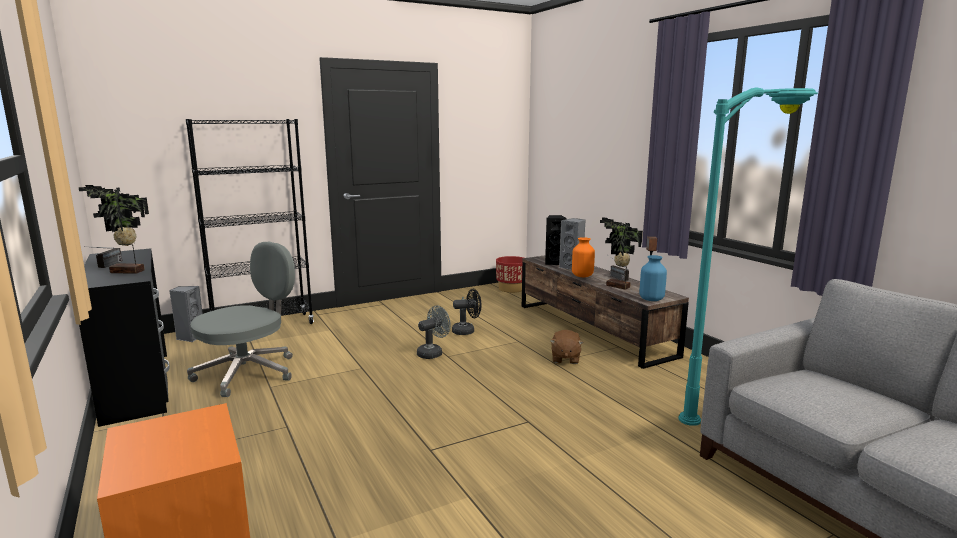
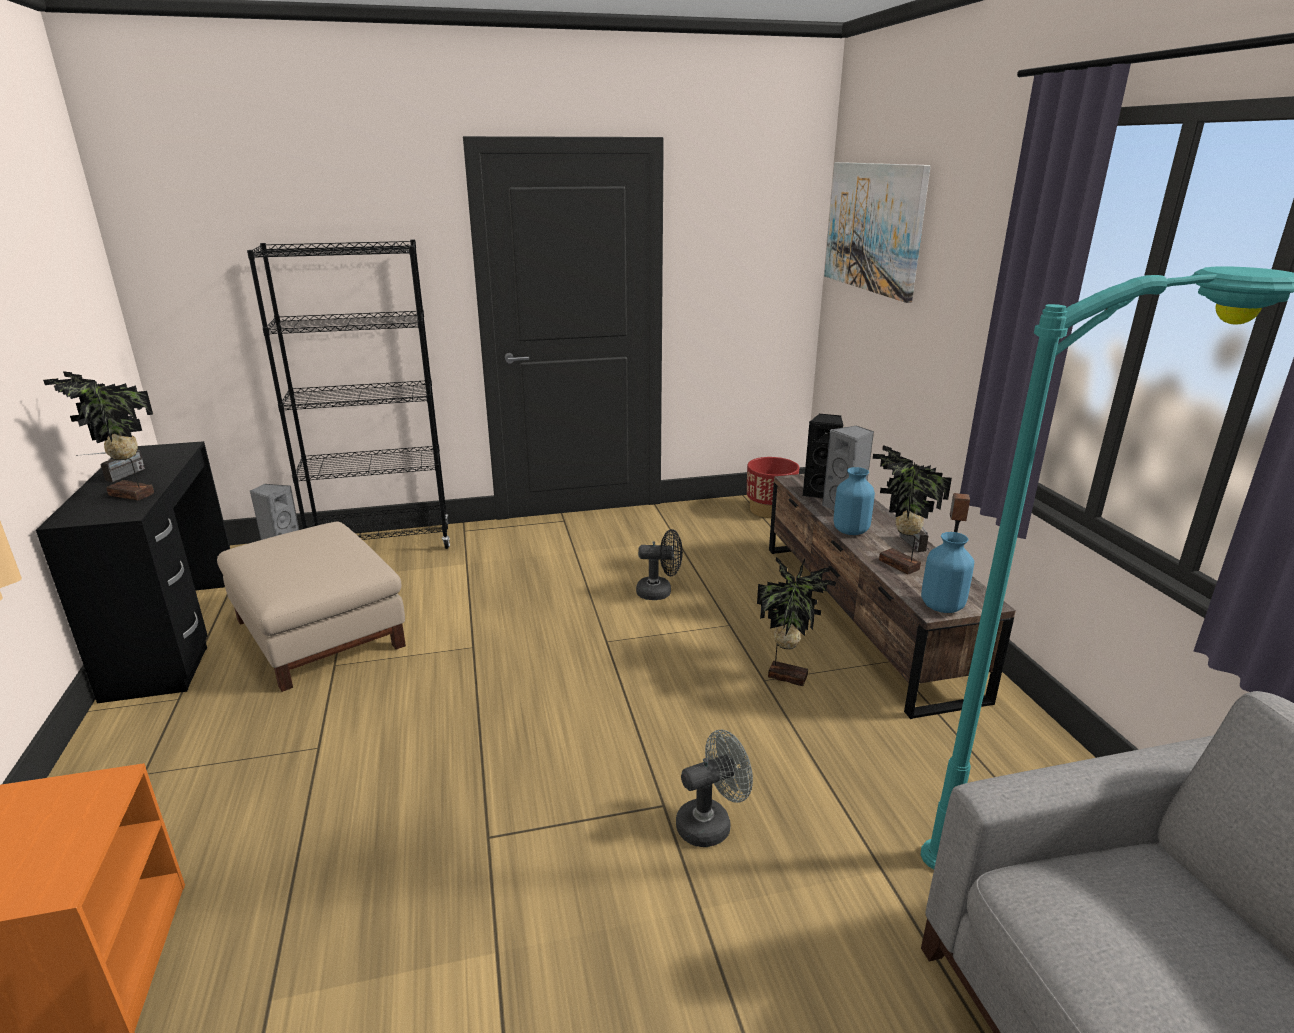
camera: 15 degrees right, 10 degrees up
(248, 373) = (321, 633): grey office chair -> beige ottoman
(433, 353) = (588, 631): grey fan -> grey fan (711, 823)
(563, 112) = (874, 227): none -> picture
(565, 359) = (787, 675): brown plush toy -> potted plant
(582, 276) = (850, 531): orange vase -> blue vase

